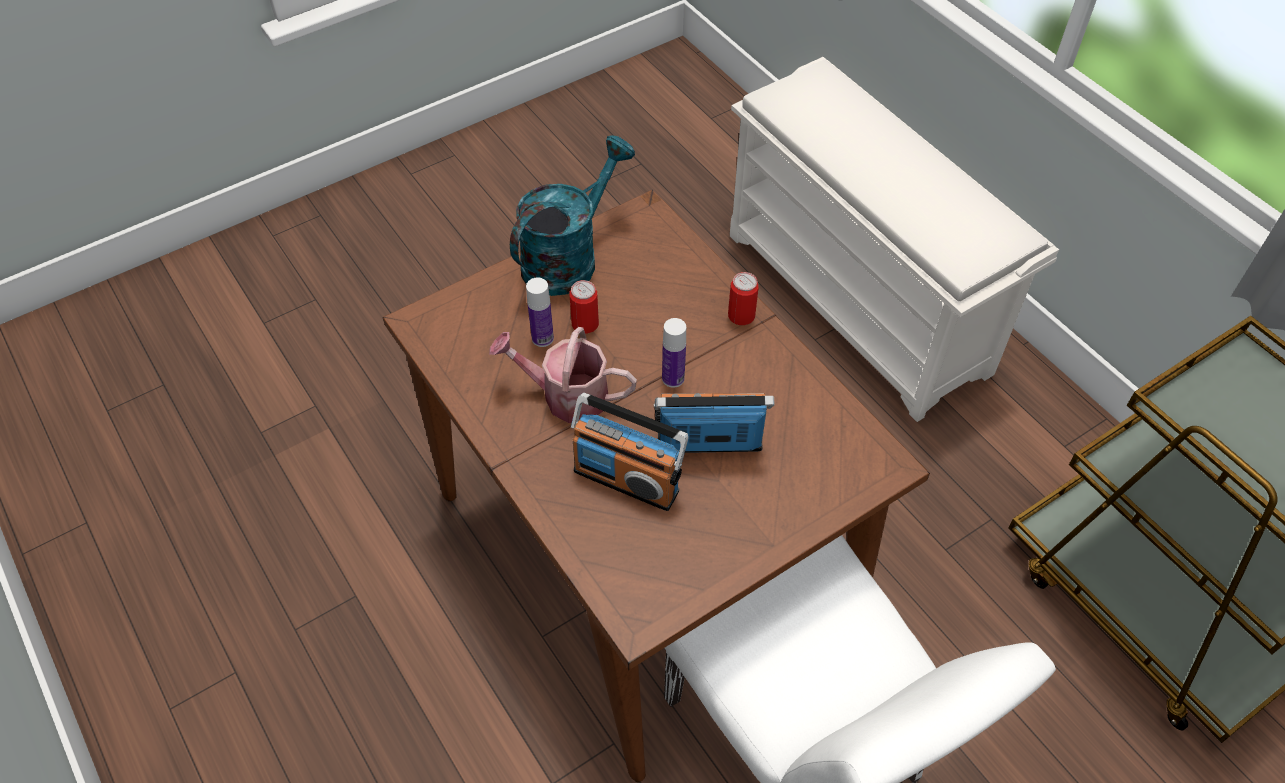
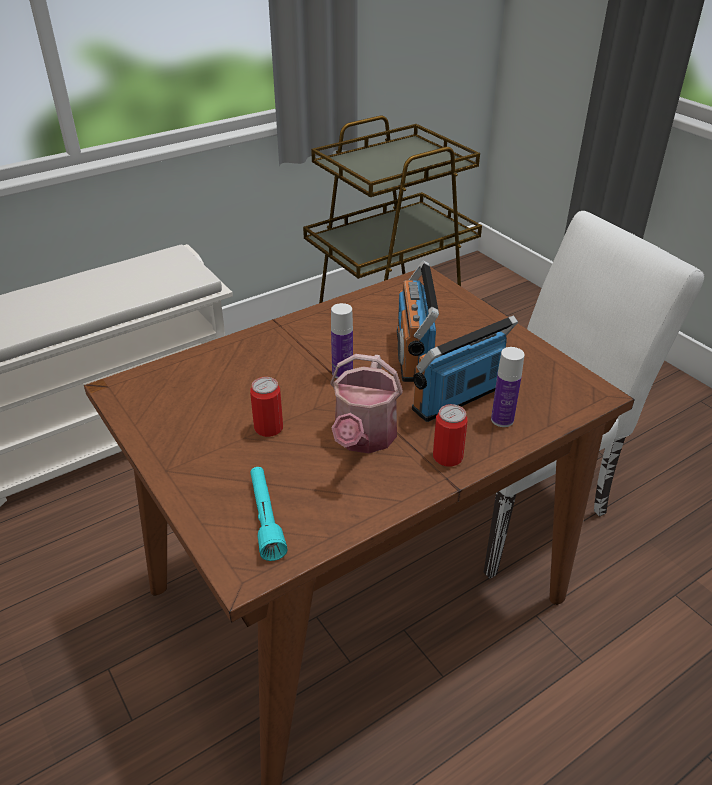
camera: 90 degrees left, 15 degrees down
(471, 330) = (265, 518): none -> turquoise flashlight
(542, 338) = (285, 458): bottle -> bottle (502, 420)
(568, 257) = (168, 442): turquoise watering can -> none
(627, 479) = (458, 399): radio -> radio turned 150 degrees counterclockwise
(741, 316) = (272, 335): can -> can (447, 457)

